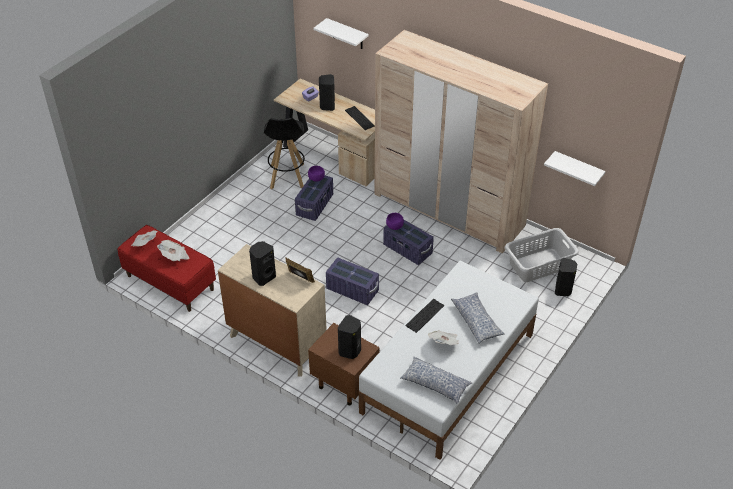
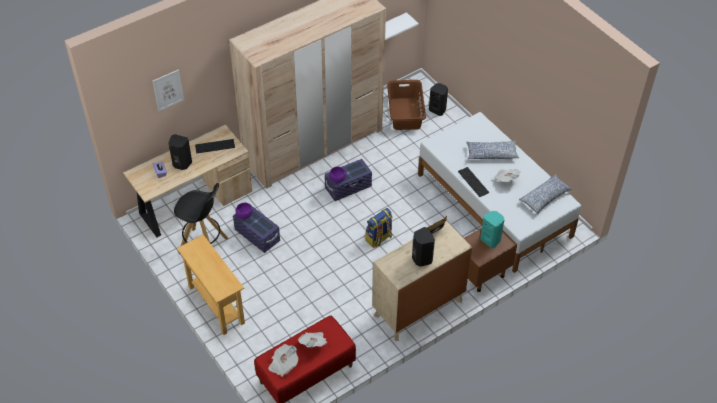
camera: 70 degrees left, 5 degrees up
(225, 203) = (216, 305): none -> beige console table
(347, 34) = (168, 90): white shelf -> picture
(350, 351) = (491, 240): black speaker -> turquoise speaker
(352, 290) = (379, 239): purple storage box -> backpack
(539, 265) = (405, 113): grey laundry basket -> brown laundry basket

